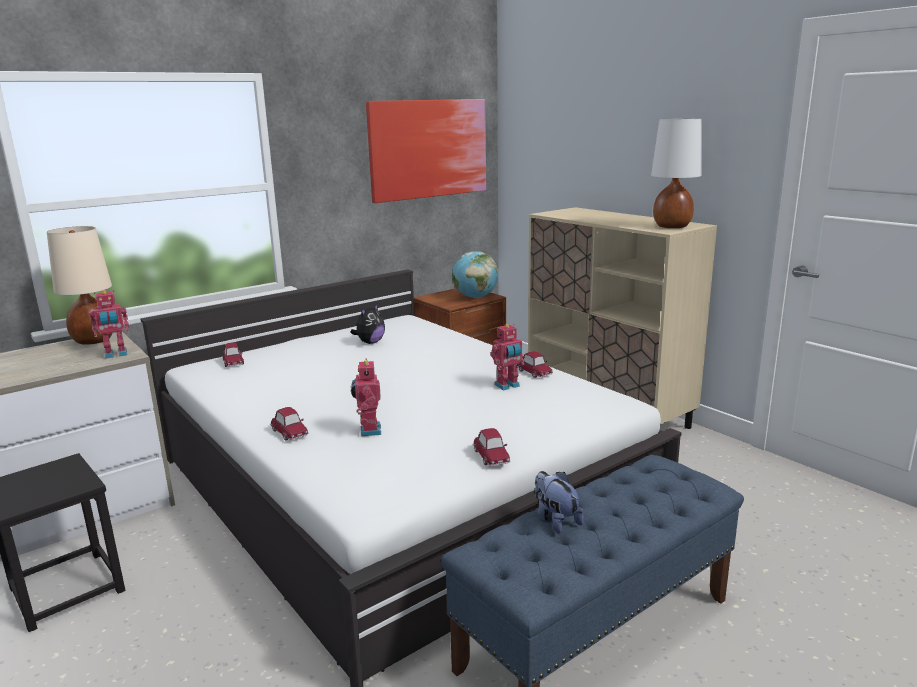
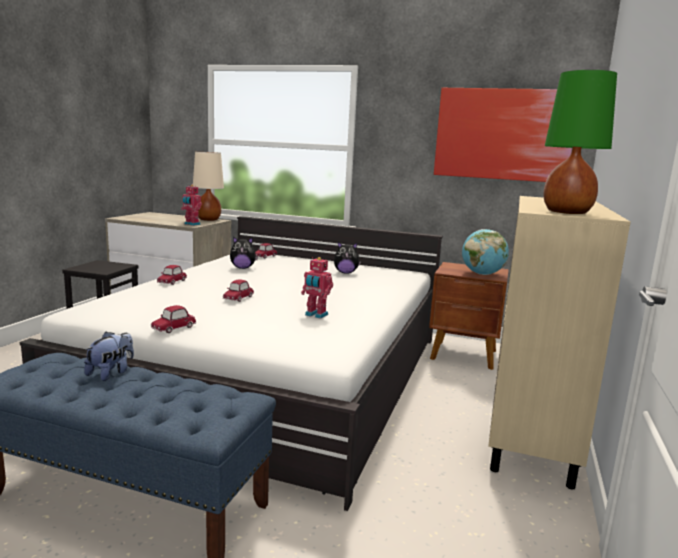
camera: 55 degrees right, 5 degrees down
(275, 383) = (243, 268): none -> plush toy
(368, 430) = (186, 294): toy robot -> none
(534, 372) = (358, 319): toy car -> toy car (238, 298)
(672, 227) = (566, 213): white table lamp -> green table lamp

